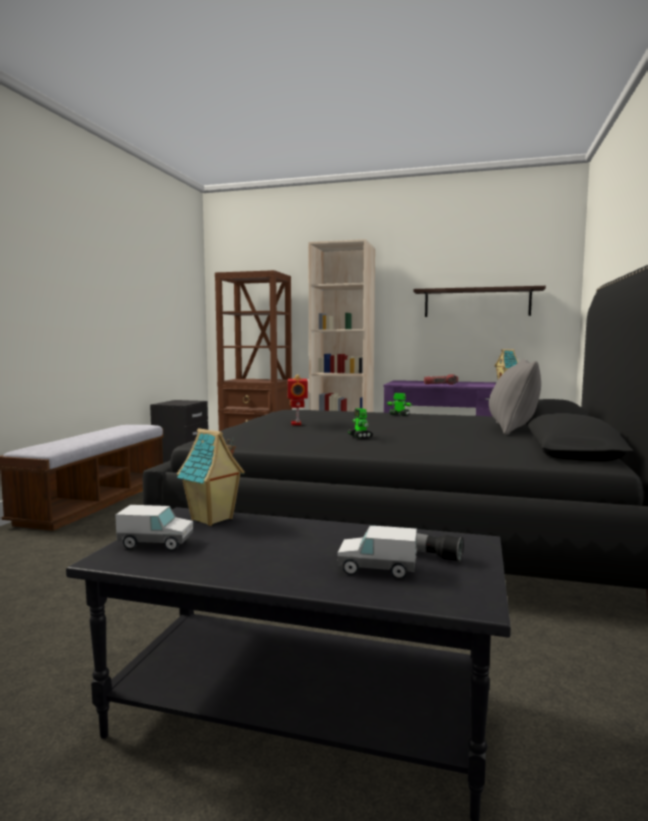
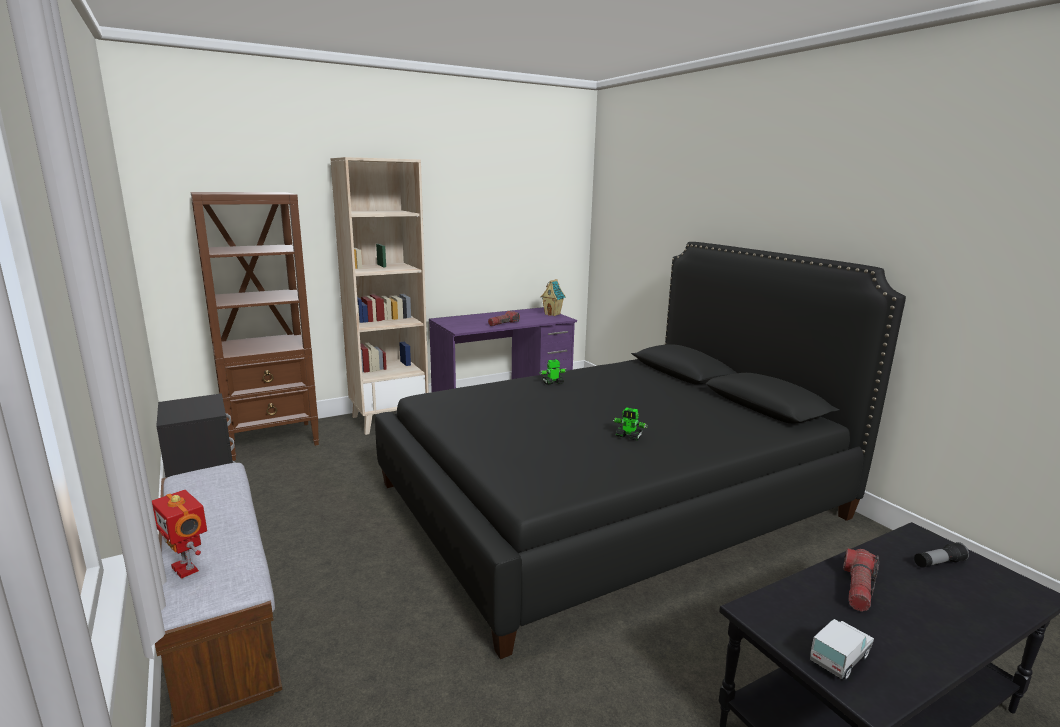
camera: 45 degrees left, 10 degrees up
(212, 519) = (784, 604): toy house -> none
(291, 534) = (858, 588): none -> flashlight
(297, 424) = (517, 428): toy robot -> toy robot (187, 568)
(377, 569) = (960, 592): toy truck -> none
(477, 302) = (507, 227): shelf -> none
(512, 429) = (677, 385): grey pillow -> none

